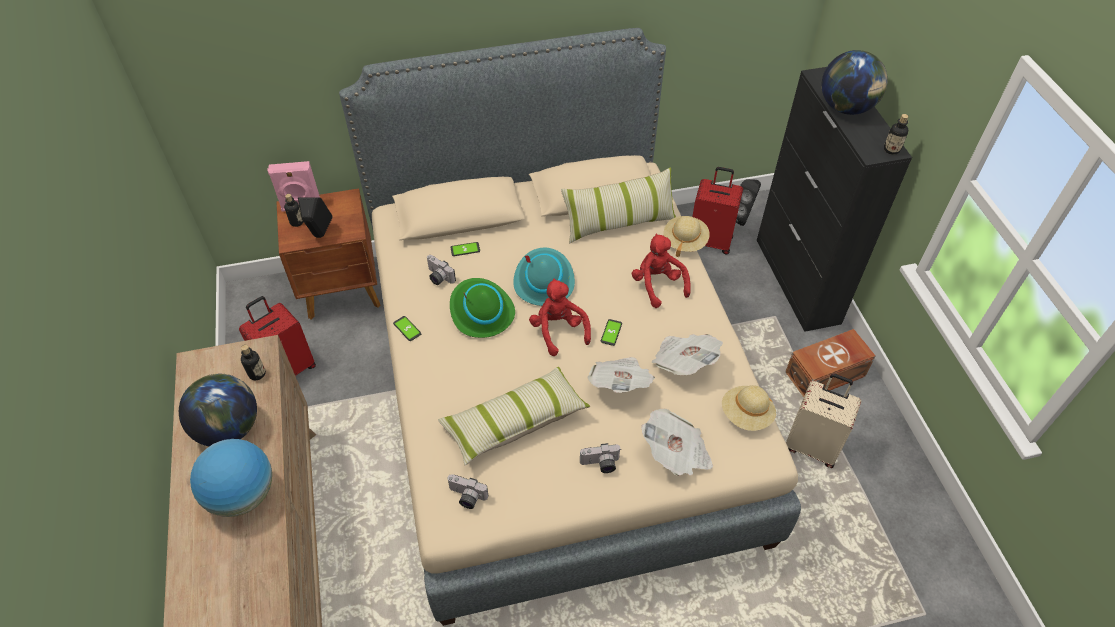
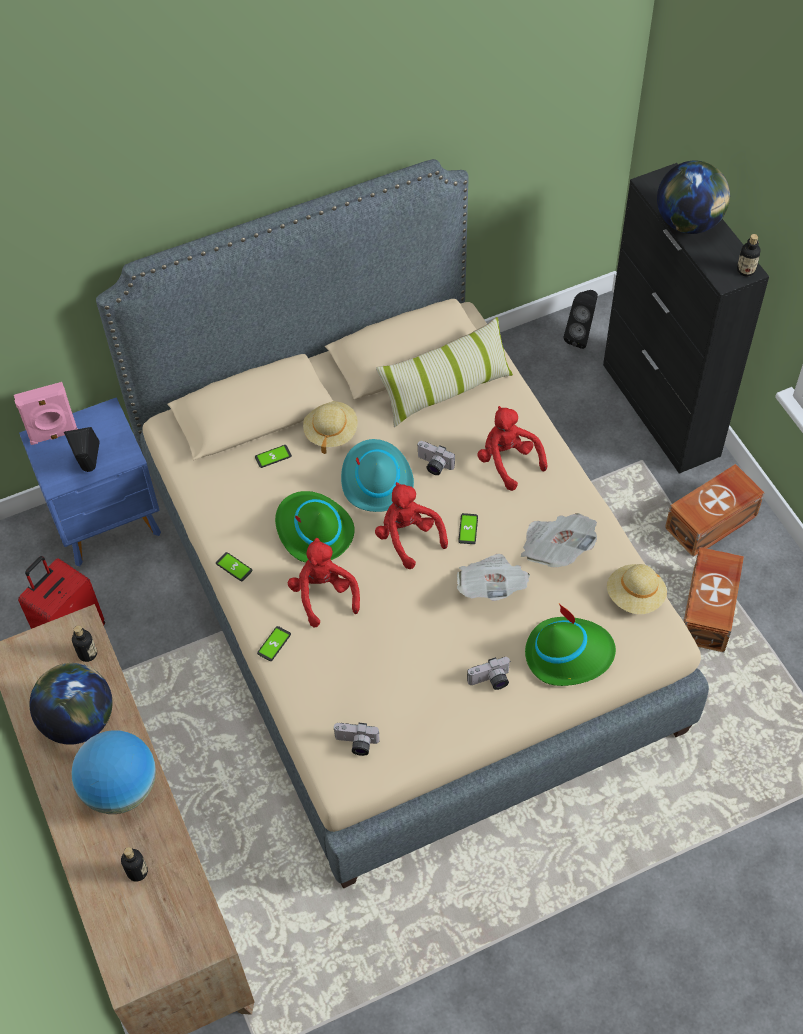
camera: 10 degrees left, 5 degrees up
(297, 222) = (55, 455): bottle -> bottle (137, 871)
(343, 290) = (108, 522): brown nightstand -> blue nightstand
(421, 397) = (274, 644): none -> phone
(438, 277) = (251, 498): camera -> camera (433, 465)
(475, 364) = (324, 594): none -> red plush toy
(514, 422) = (386, 652): pillow -> none
(676, 454) = (568, 654): newspaper -> green hat
(684, 241) = (527, 401): beige hat -> beige hat (330, 432)
(710, 240) = (547, 375): red suitcase -> none
(812, 446) = (709, 610): beige suitcase -> brown storage box

